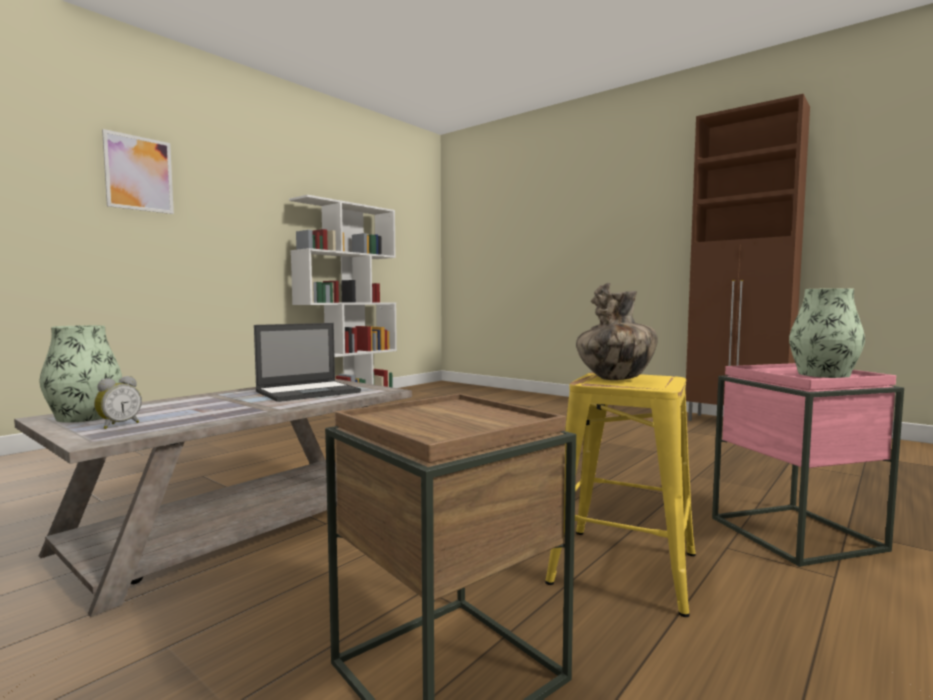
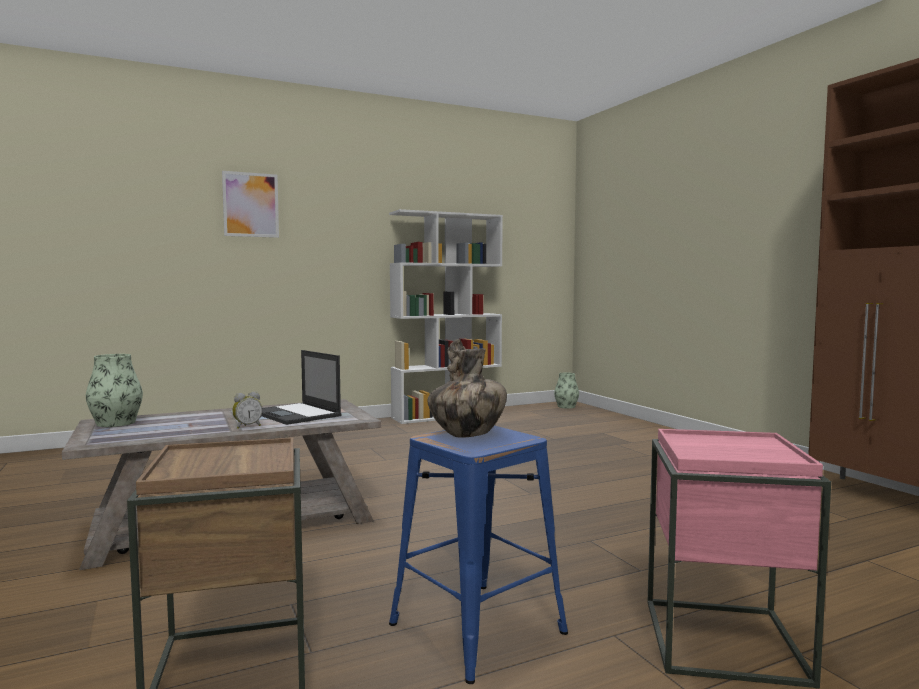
camera: 25 degrees right, 0 degrees up
(118, 425) = (121, 433): alarm clock -> alarm clock (247, 426)
(309, 392) = (297, 414): laptop -> laptop turned 60 degrees clockwise
(626, 568) = (478, 628): yellow stool -> blue stool
(823, 375) = (746, 453): vase -> vase (566, 406)

